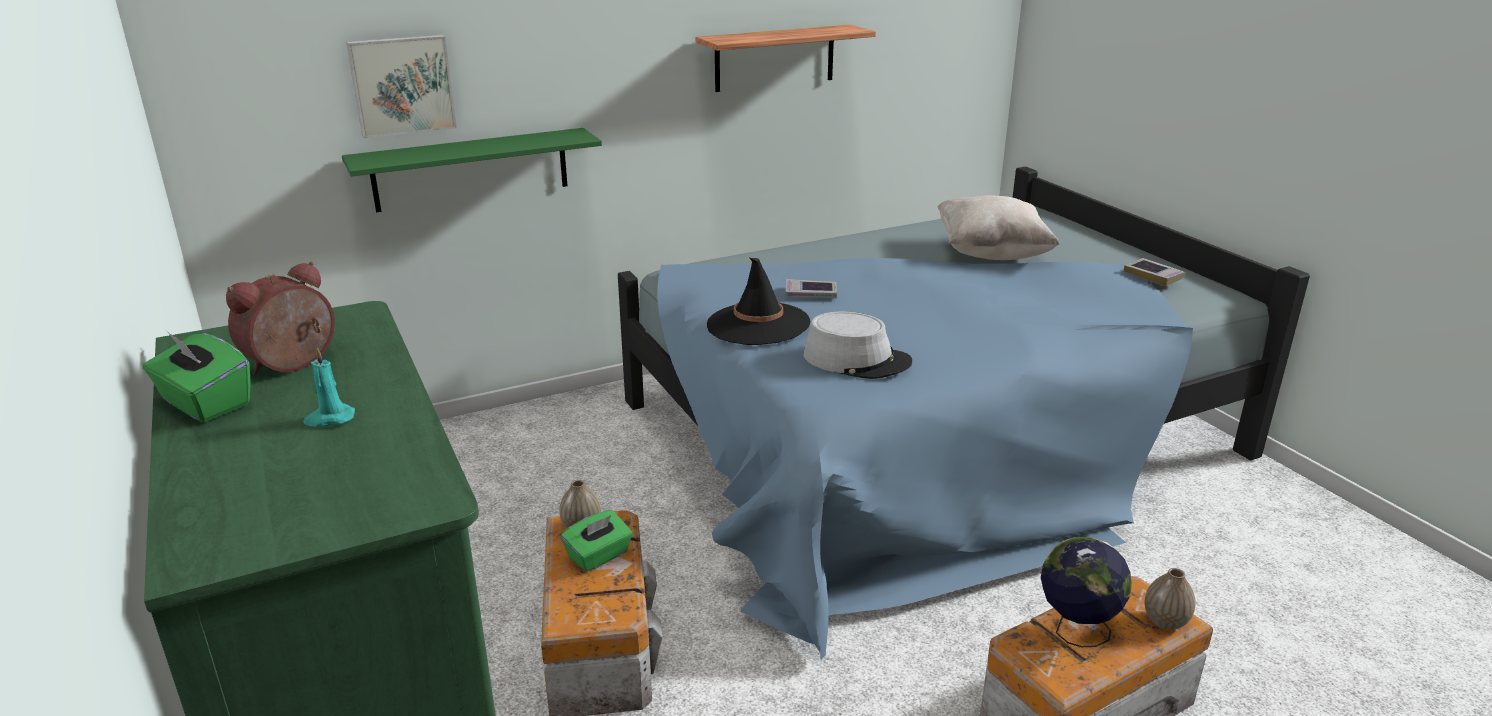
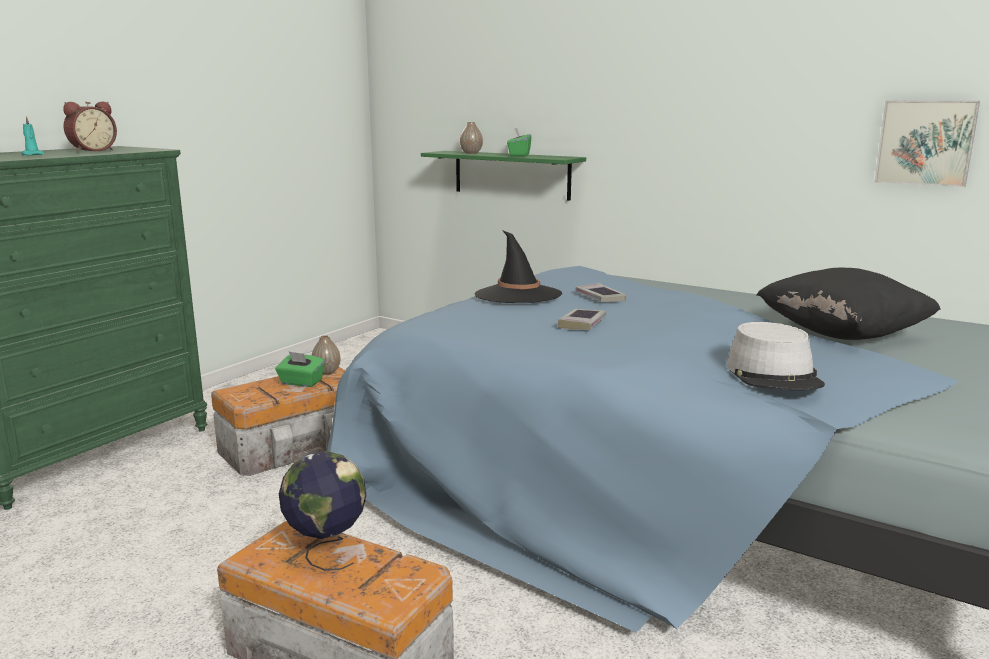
camera: 60 degrees right, 10 degrees down
(205, 403) = (47, 150): green tissue box -> green tissue box (519, 155)
(294, 365) = (92, 151): alarm clock -> alarm clock turned 120 degrees clockwise
(402, 85) = (480, 110): picture -> picture (925, 142)
(775, 58) = (759, 120): shelf -> none
(857, 359) = (500, 323): grey hat -> grey hat (774, 374)
(991, 254) = (842, 334): beige pillow -> black pillow
(1153, 275) = (947, 393): book -> book (582, 324)
(1165, 622) = (376, 597): vase -> vase (471, 153)

